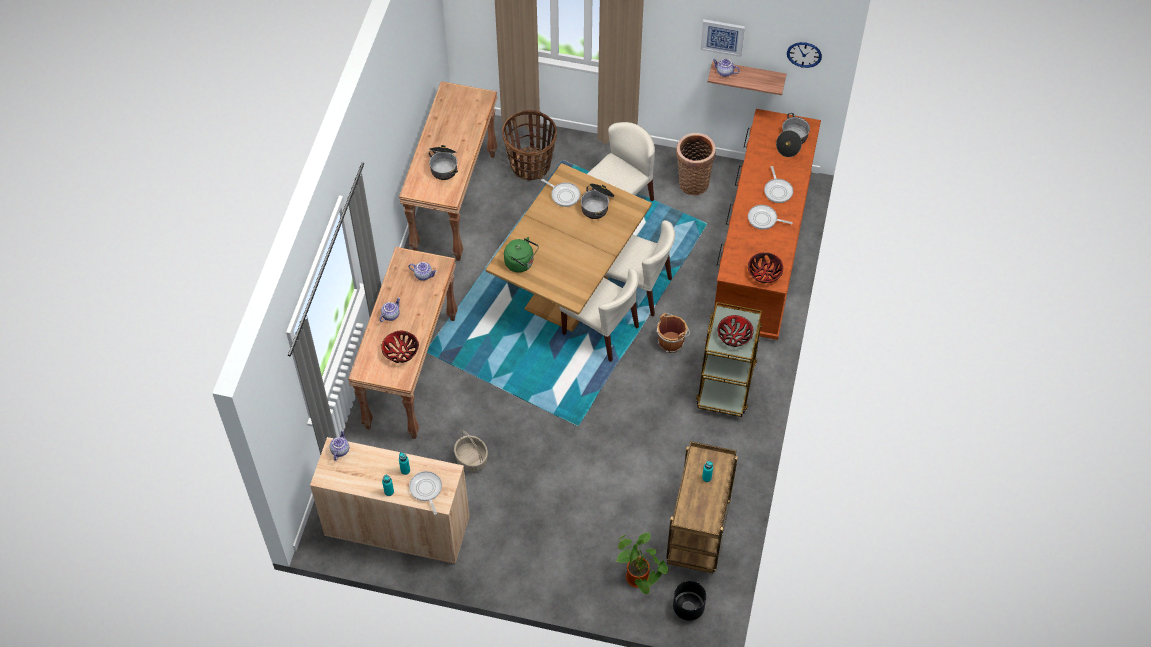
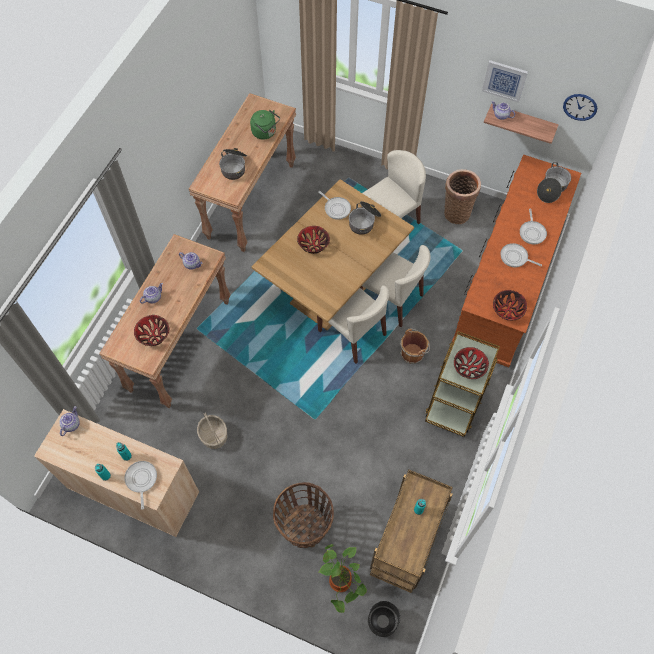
camera: 10 degrees right, 5 degrees up
(521, 263) = (284, 266): green kettle -> green kettle (265, 132)
(530, 165) = (321, 178): basket -> basket (305, 526)
(547, 236) = (313, 244): none -> bowl

